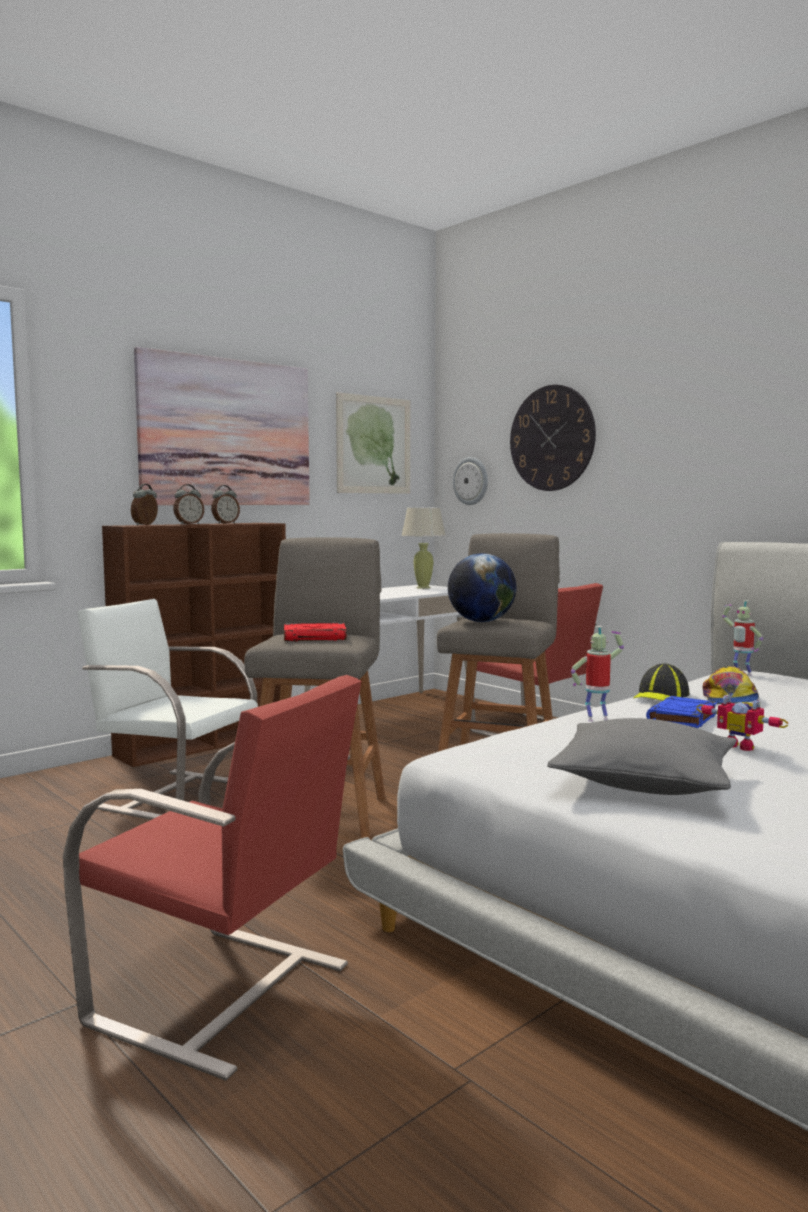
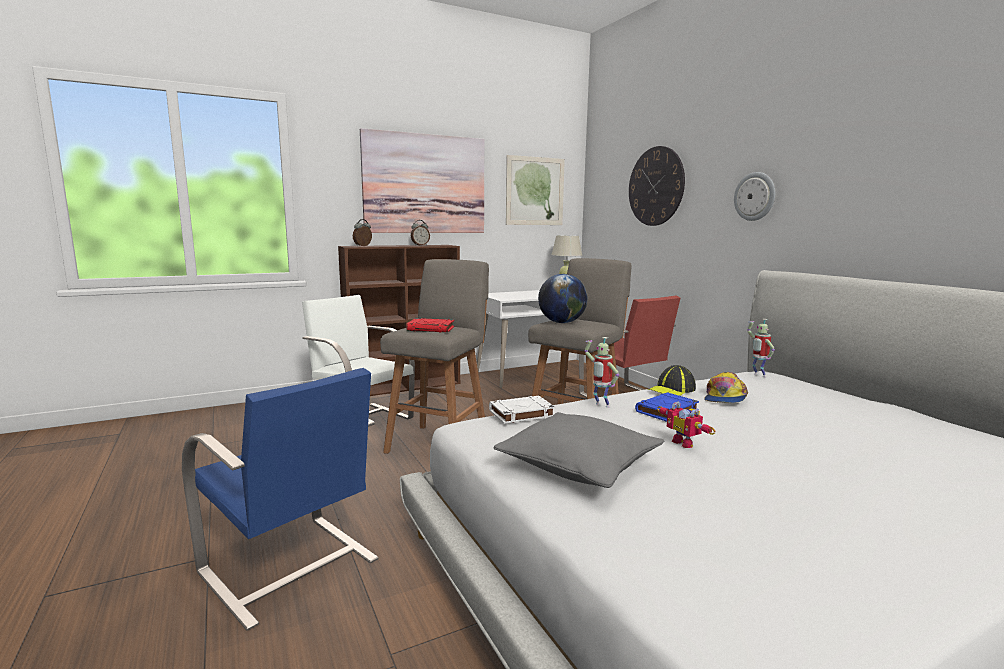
camera: 15 degrees right, 5 degrees up
(188, 524) = (393, 245): alarm clock -> none
(224, 995) = (290, 568): red chair -> blue chair
(471, 481) = (604, 217): wall clock -> wall clock (755, 196)
(514, 734) = (521, 414): none -> white book
(597, 719) = (600, 405): toy robot -> toy robot turned 135 degrees counterclockwise

